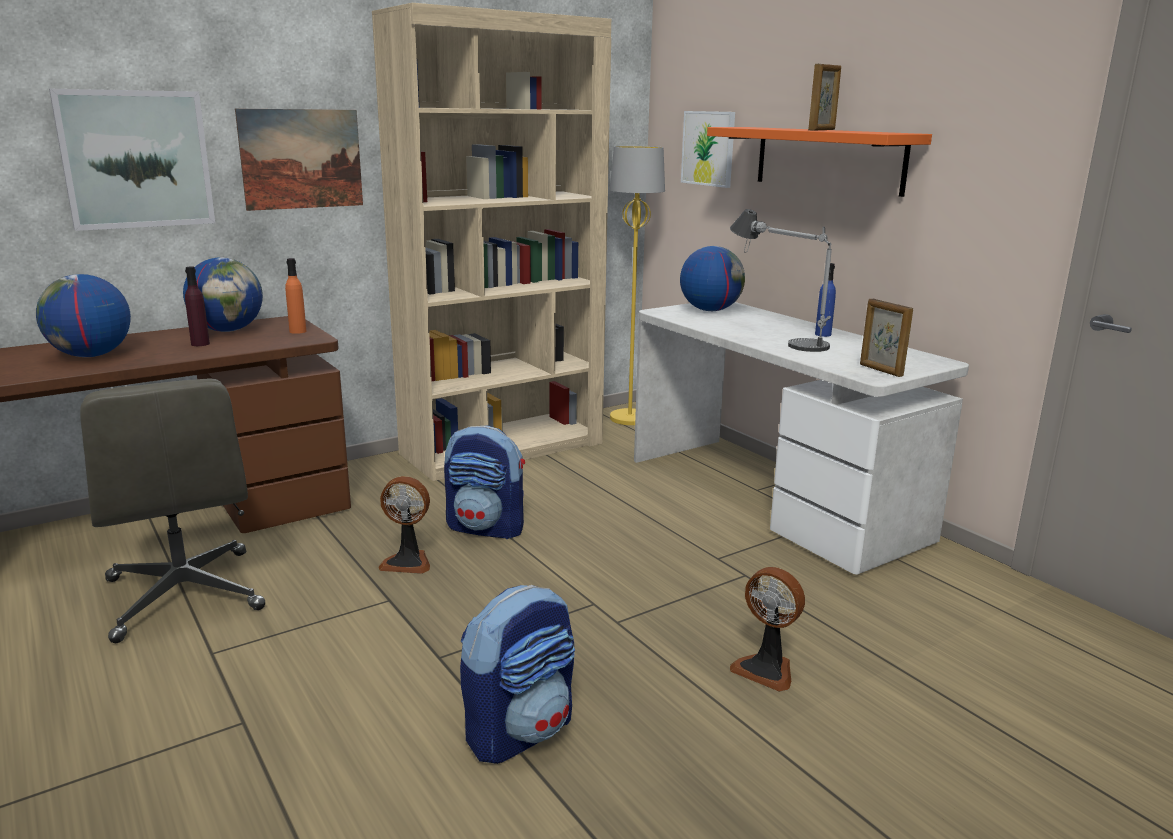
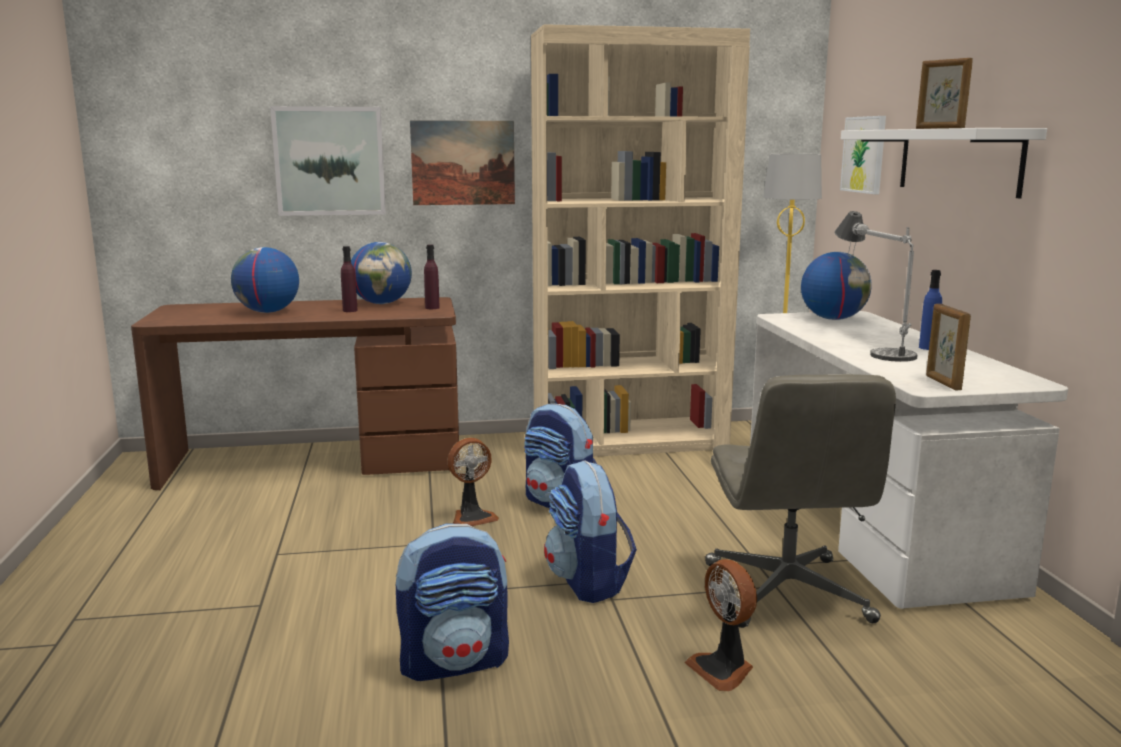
camera: 25 degrees right, 5 degrees down
(185, 596) = (290, 511): grey office chair -> grey office chair (787, 593)
(298, 331) = (432, 308): orange bottle -> purple bottle
(408, 562) = (472, 518): fan -> fan turned 60 degrees counterclockwise
(582, 609) = (588, 582): none -> backpack
(822, 130) = (939, 128): picture frame -> picture frame turned 75 degrees clockwise
(828, 159) = (958, 161): orange shelf -> white shelf

